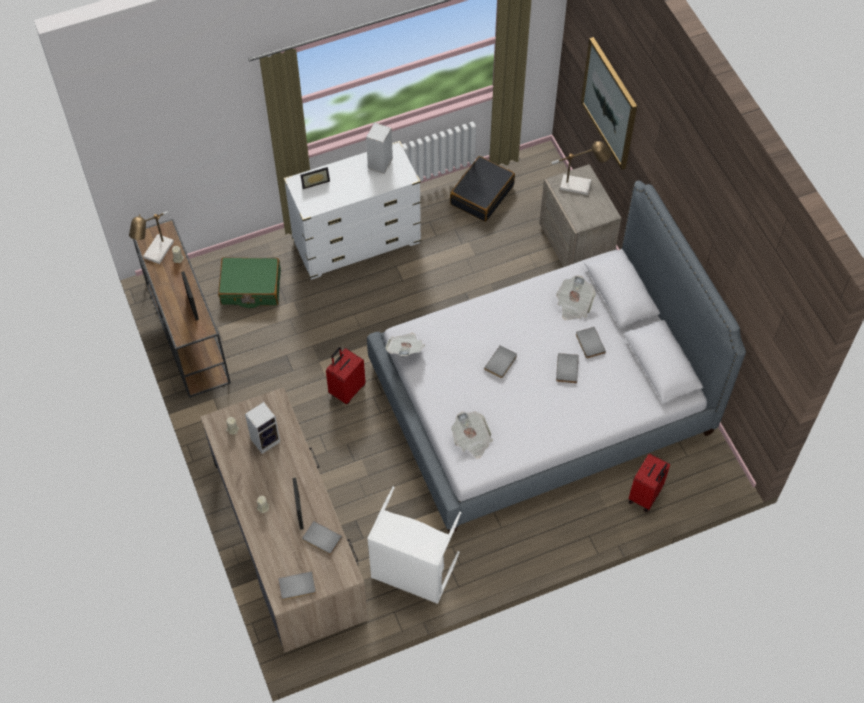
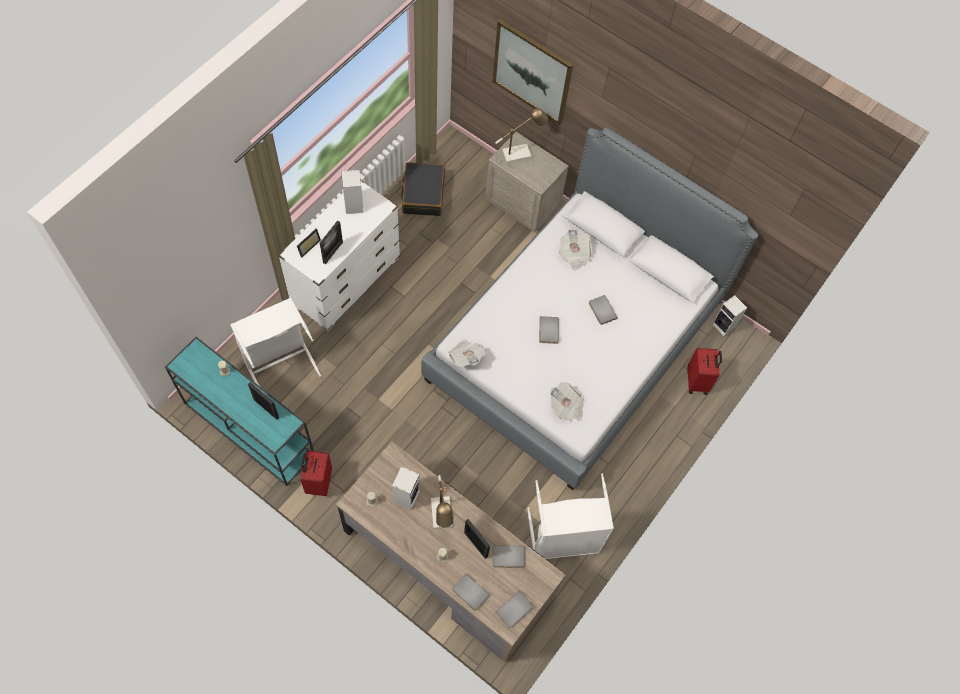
camera: 35 degrees left, 5 degrees up
(157, 253) = (202, 375): table lamp -> table lamp (442, 517)
(187, 331) = (247, 428): brown console table -> turquoise console table
(250, 287) = (279, 362): green suitcase -> white laundry basket
(333, 197) = (333, 252): none -> picture frame
(346, 389) = (416, 411): red suitcase -> red suitcase (318, 482)
(589, 343) = (606, 281): grey book -> grey book (469, 593)
(711, 456) = (724, 326): none -> speaker

